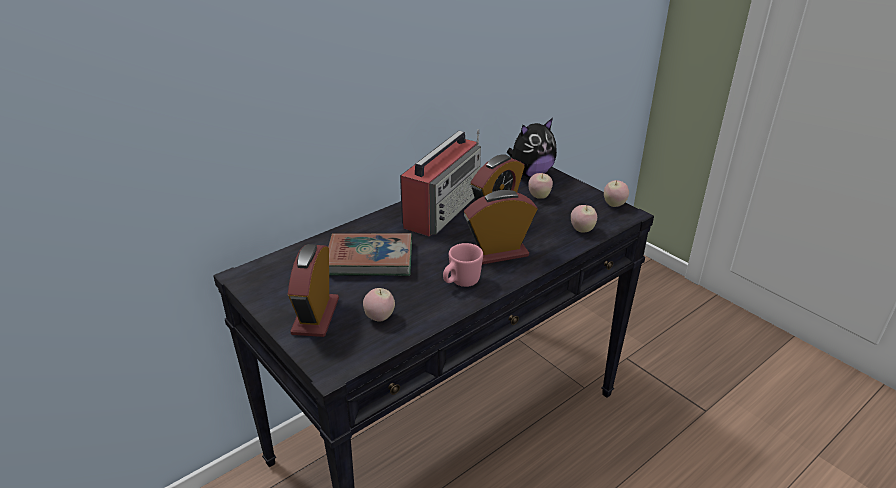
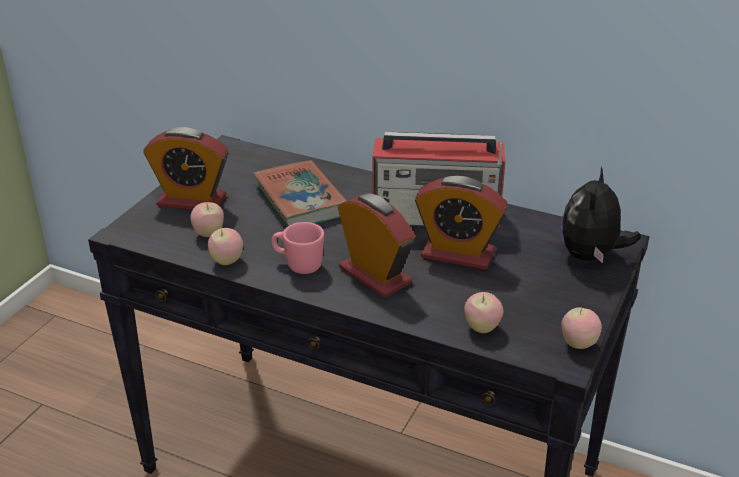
camera: 65 degrees right, 0 degrees up
(315, 316) = (191, 201): alarm clock -> alarm clock turned 150 degrees counterclockwise
(530, 174) = (591, 256): plush toy -> plush toy turned 75 degrees clockwise
(539, 196) = (536, 276): apple -> apple (227, 261)

